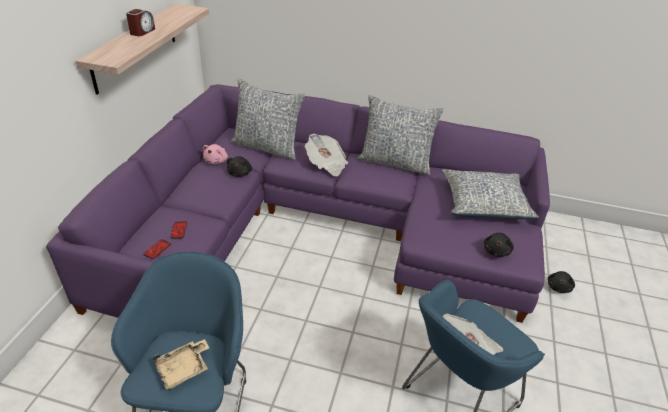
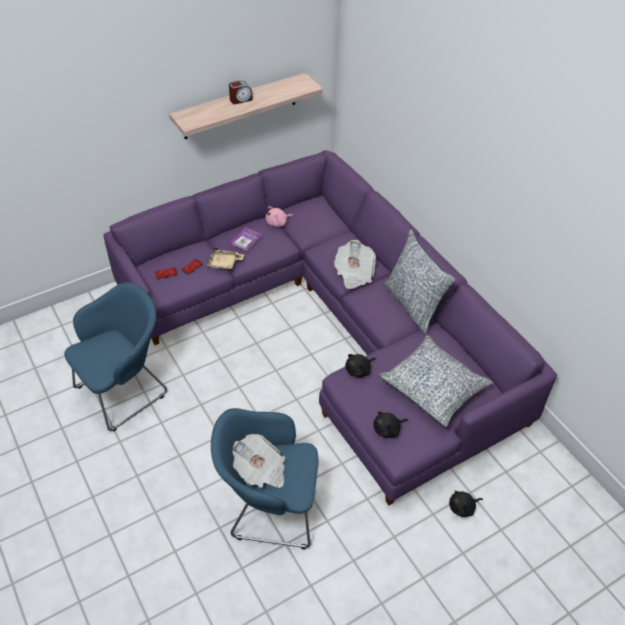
camera: 45 degrees right, 10 degrees up
(183, 369) = (102, 358): beige tray -> beige tray (224, 263)
(206, 184) = (246, 240): none -> book
(240, 173) = (282, 243): black plush toy -> black plush toy (359, 370)
(267, 147) = (327, 231): pillow -> none

